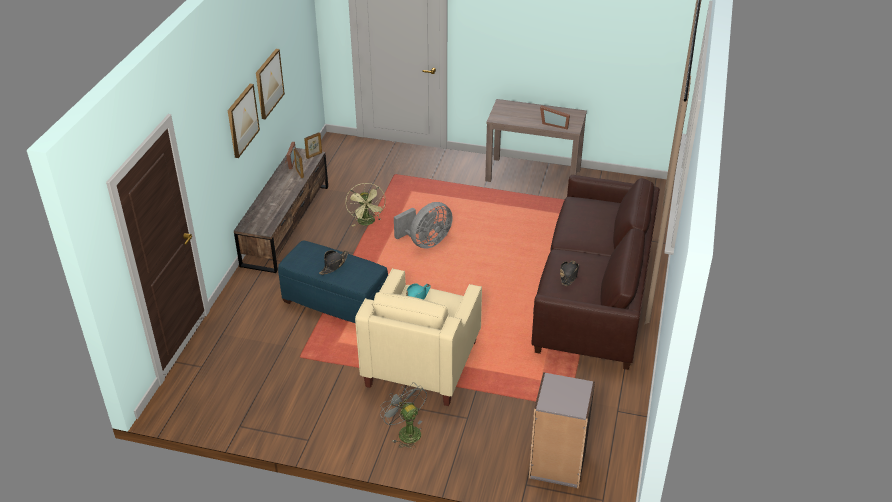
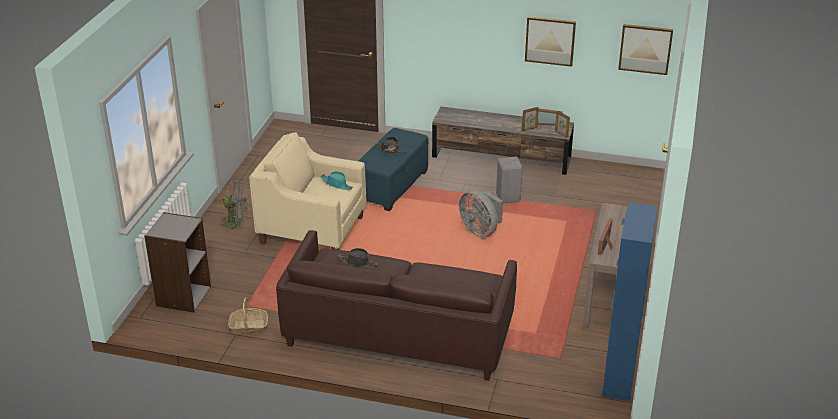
camera: 90 degrees right, 5 degrees down
(242, 120) = (489, 37): picture -> picture (645, 48)
(367, 223) = (509, 198): green fan -> grey stool
(405, 432) = (236, 223): grey fan -> grey fan turned 45 degrees clockwise
(603, 401) = (248, 327): none -> basket
(630, 181) = (619, 378): none -> blue cabinet

